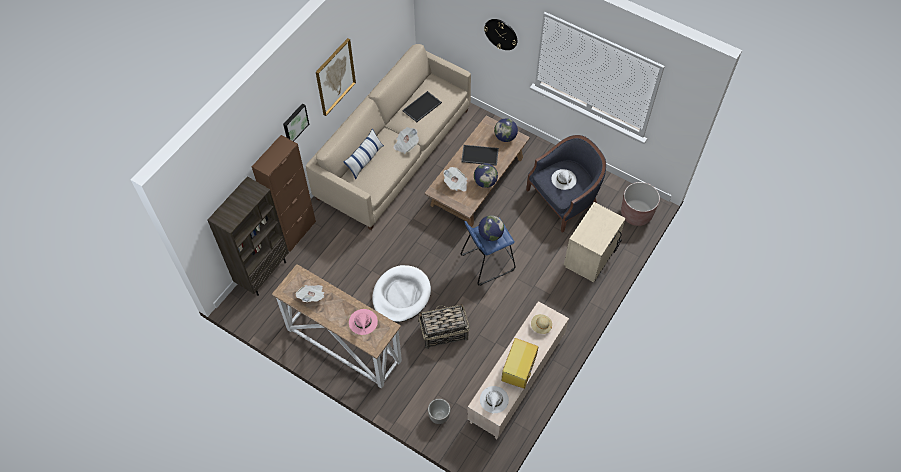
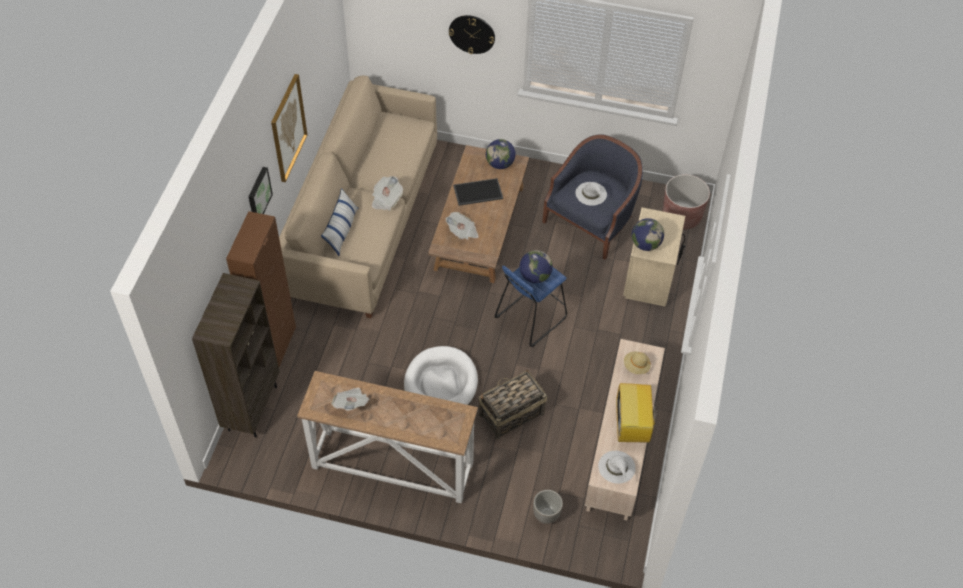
camera: 20 degrees left, 5 degrees down
(363, 322) = (429, 416): pink hat -> none
(422, 107) = (388, 152): tray -> none
(485, 182) = (497, 221): globe -> globe (645, 244)

